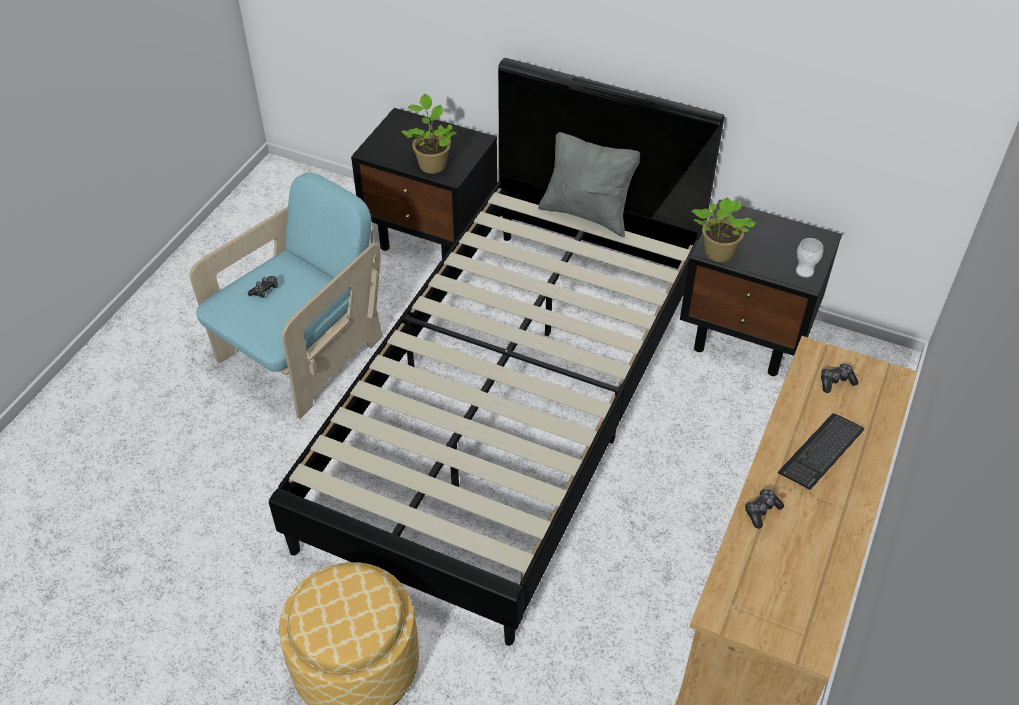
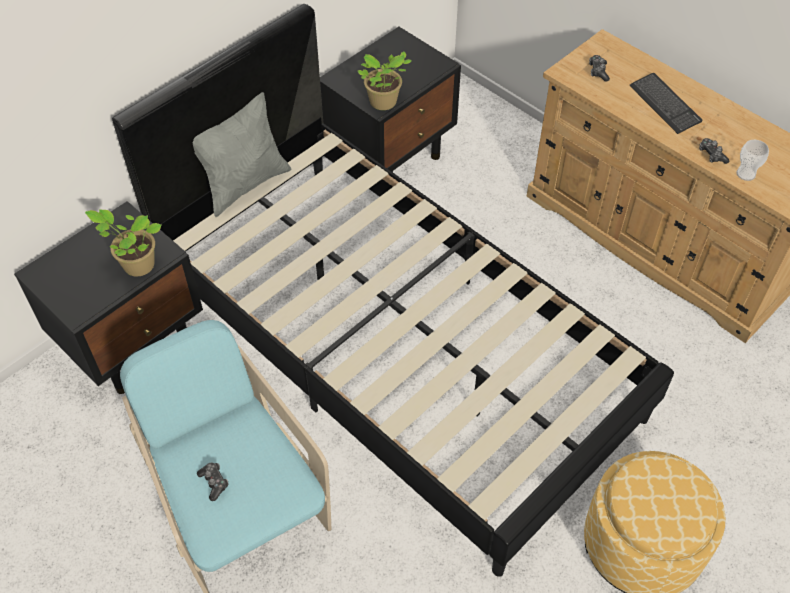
camera: 70 degrees left, 5 degrees up
(804, 271) = (430, 61): cup -> cup (745, 174)

